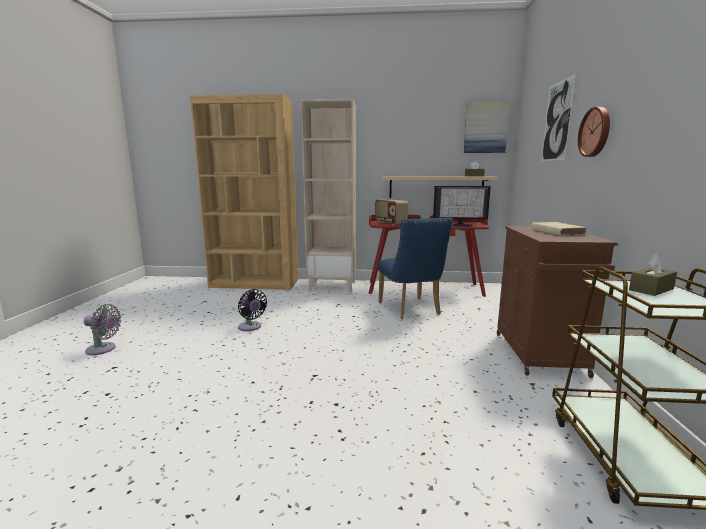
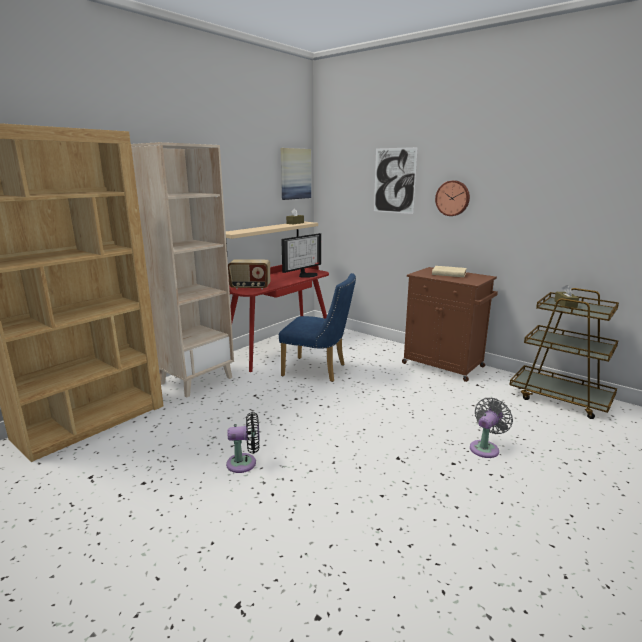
camera: 55 degrees left, 5 degrees up
(103, 349) = (152, 614): grey fan -> grey fan (485, 448)

